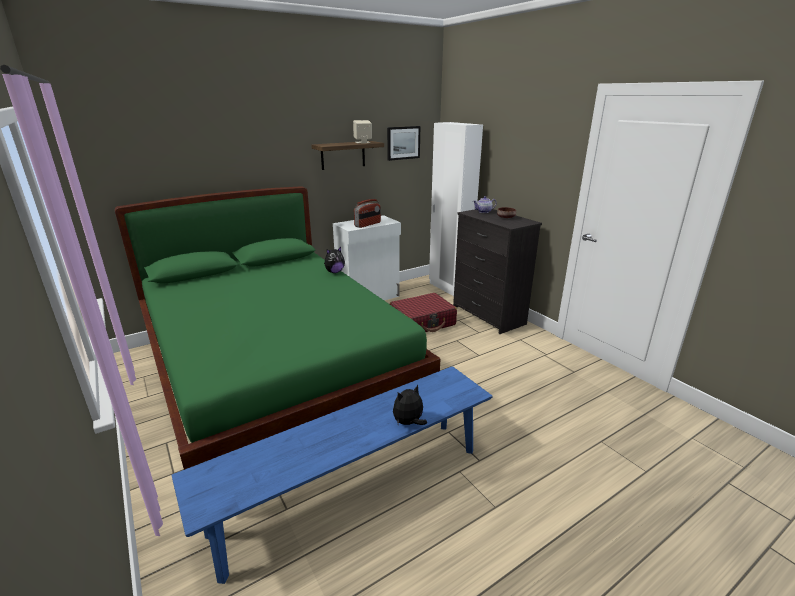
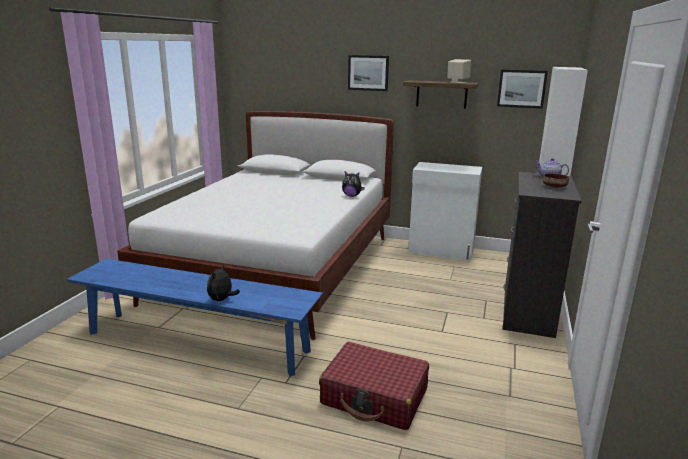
camera: 50 degrees right, 5 degrees down
(269, 140) = (368, 73): none -> picture
(276, 375) = (278, 267): green bed -> white bed
(368, 224) = (443, 169): radio -> none
(409, 423) = (222, 300): plush toy -> plush toy turned 90 degrees counterclockwise
(422, 322) = (447, 286): red suitcase -> red suitcase (375, 397)

